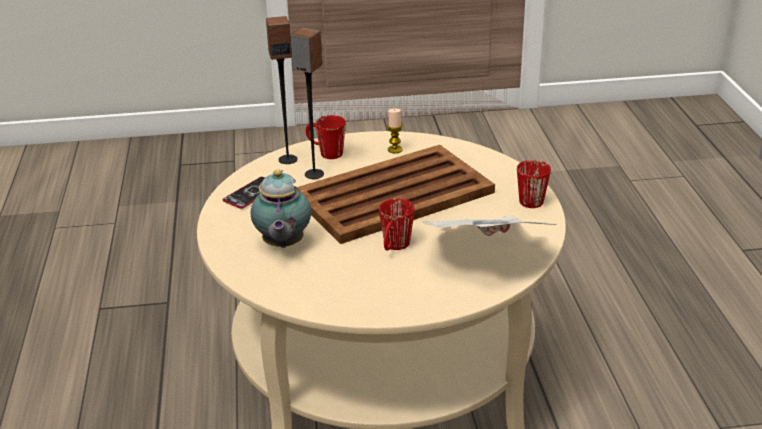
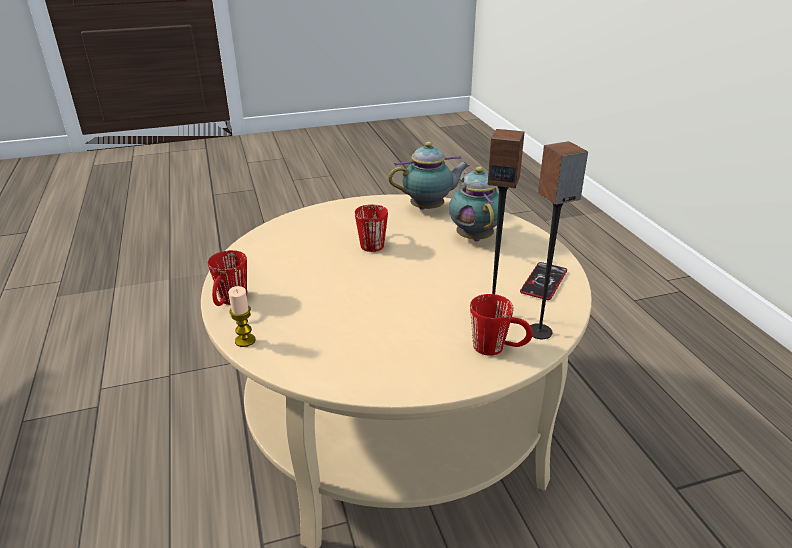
camera: 170 degrees right, 0 degrees up
(311, 291) = (429, 208): none -> teapot
(395, 150) = (404, 362): candle -> candle (245, 340)
(395, 194) = (386, 294): brown tray -> none
(488, 253) = (288, 244): newspaper -> none

